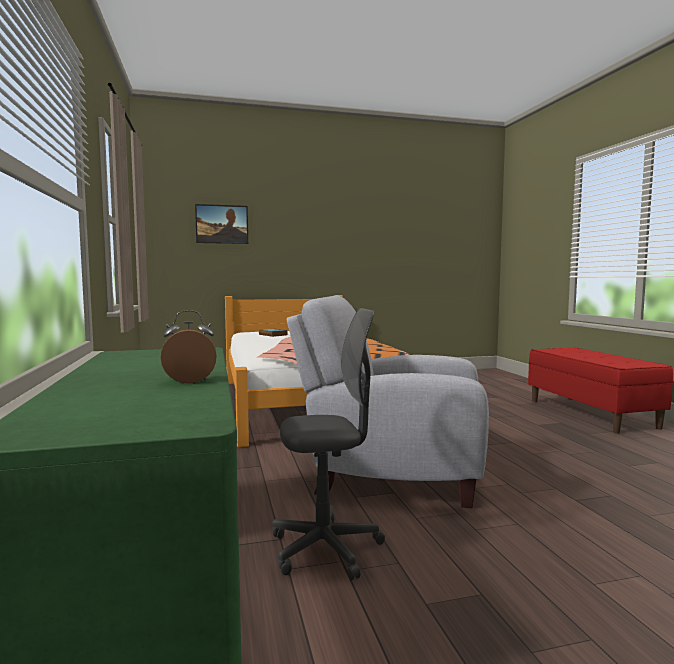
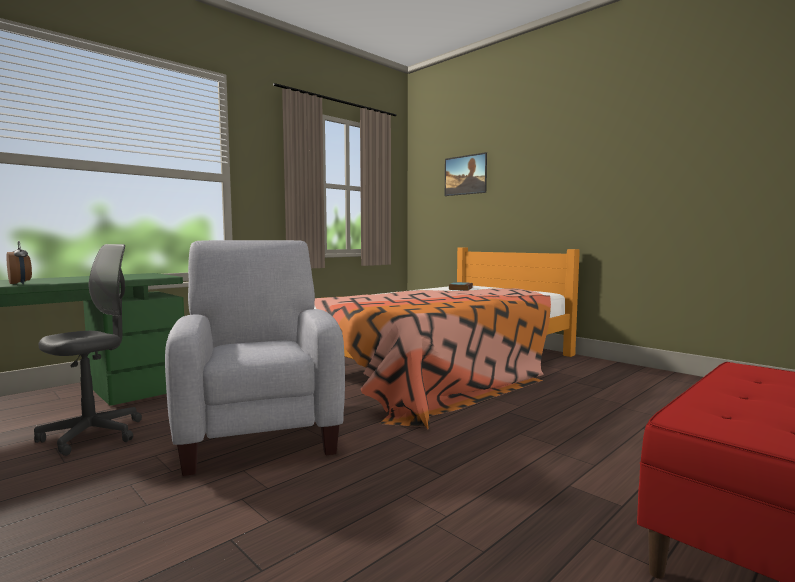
camera: 60 degrees right, 0 degrees up
(326, 549) = (93, 435): grey office chair -> grey office chair turned 105 degrees counterclockwise

